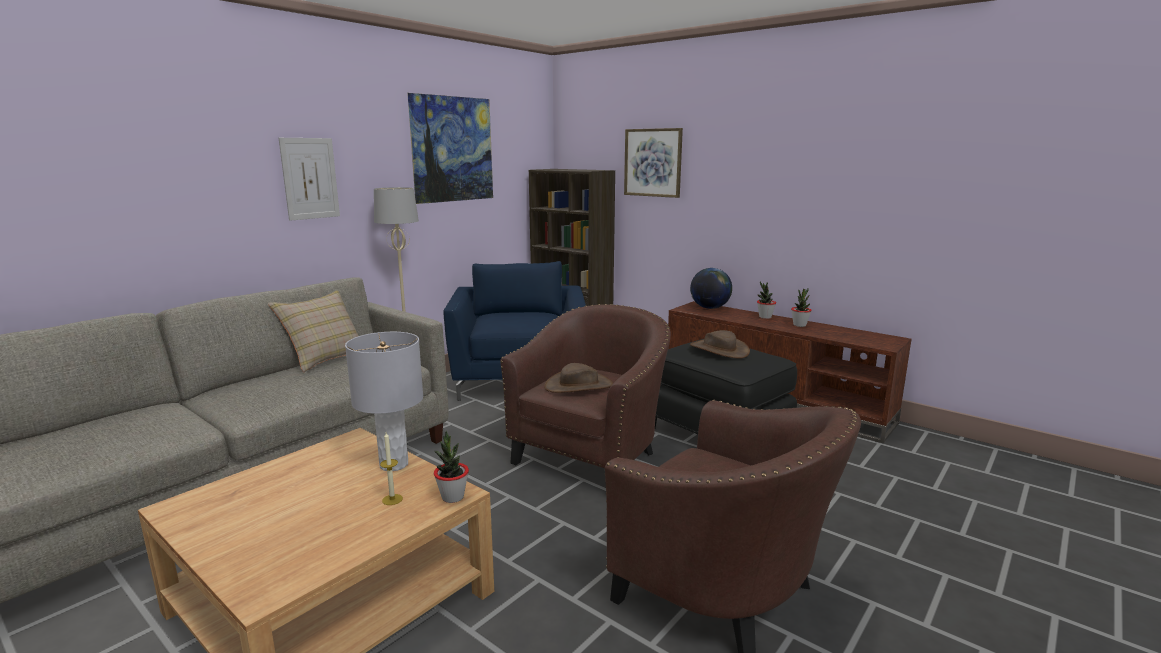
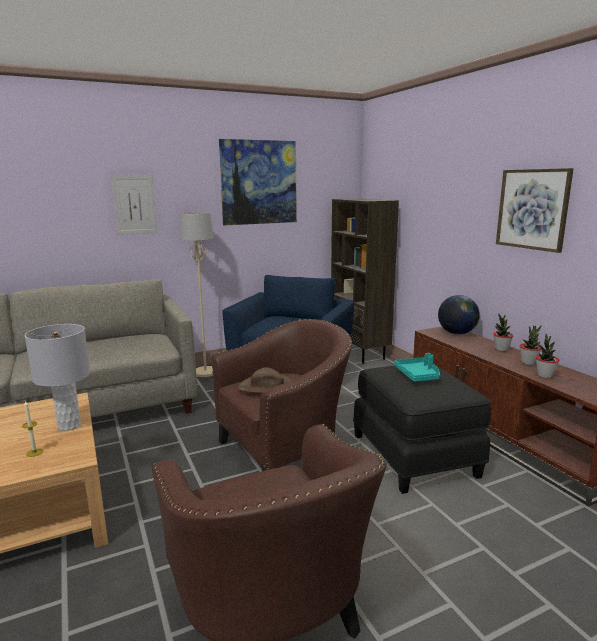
camera: 25 degrees right, 0 degrees up
(325, 358) = (119, 337): beige pillow -> none
(452, 497) = (70, 461): potted plant -> potted plant (544, 375)
(653, 162) = (427, 194): picture -> picture (532, 209)
(719, 350) = (418, 375): brown hat -> turquoise tray

